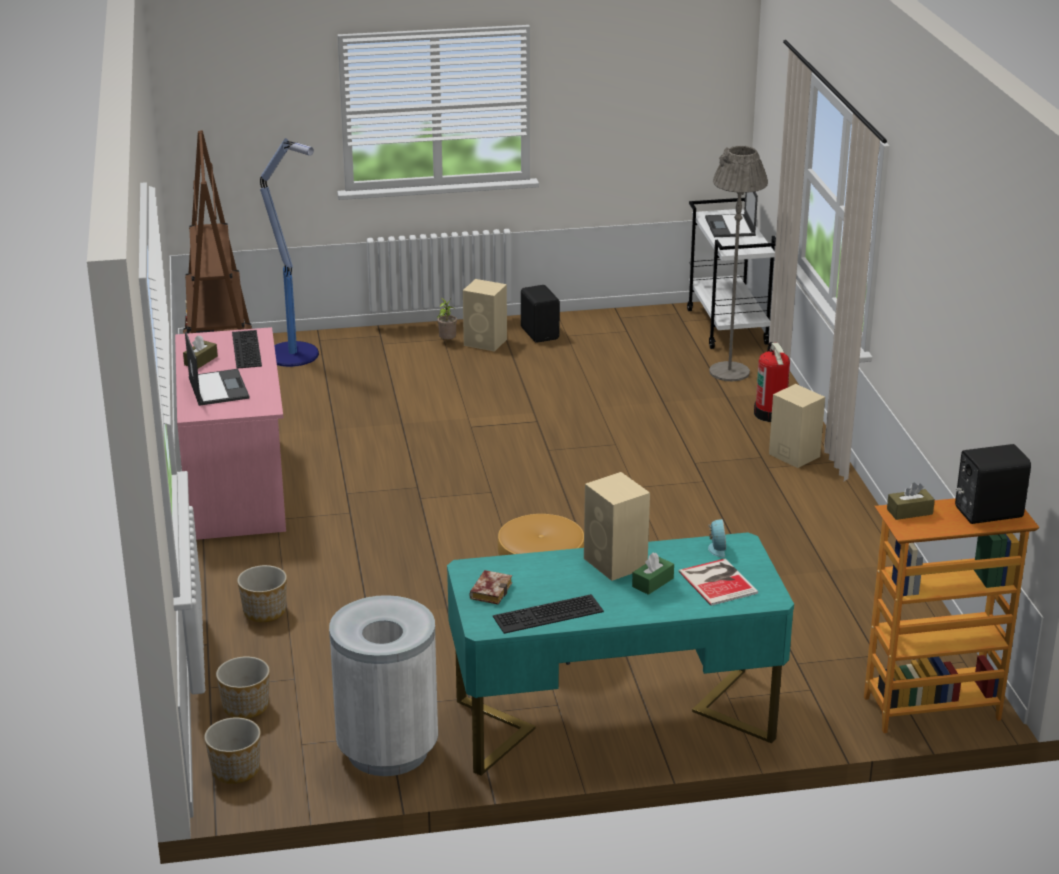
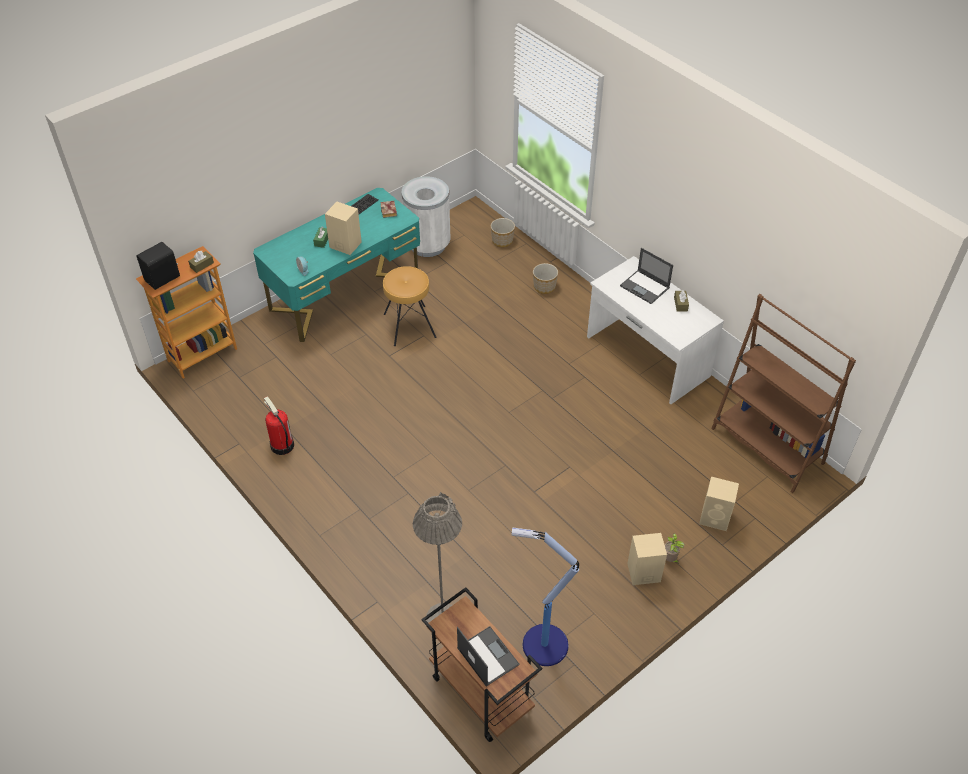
camera: 150 degrees right, 20 degrees up
(235, 770) = (478, 215): planter -> none
(236, 486) = (646, 357): pink desk -> white desk
(245, 349) = (670, 324): keyboard -> none
(294, 355) = (751, 491): floor lamp -> floor lamp (543, 644)
(540, 333) = (615, 606): black speaker -> none
(718, 581) = (293, 252): book -> none
(728, 327) = (480, 693): white cart -> brown cart
(771, 414) = (385, 574): fire extinguisher -> fire extinguisher (282, 445)
(793, 455) = (349, 530): beige speaker -> beige speaker (715, 518)

